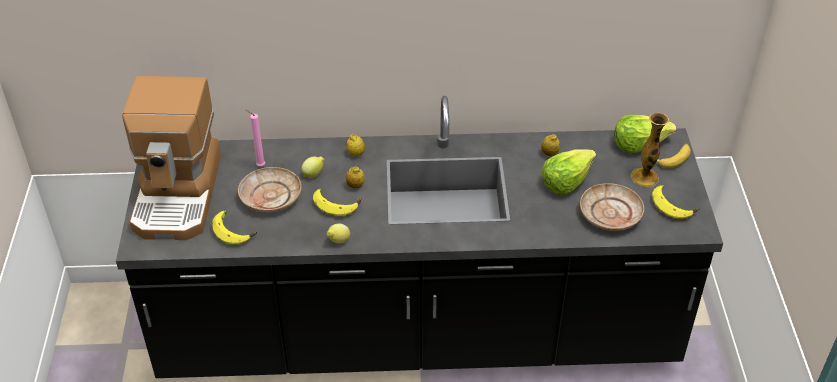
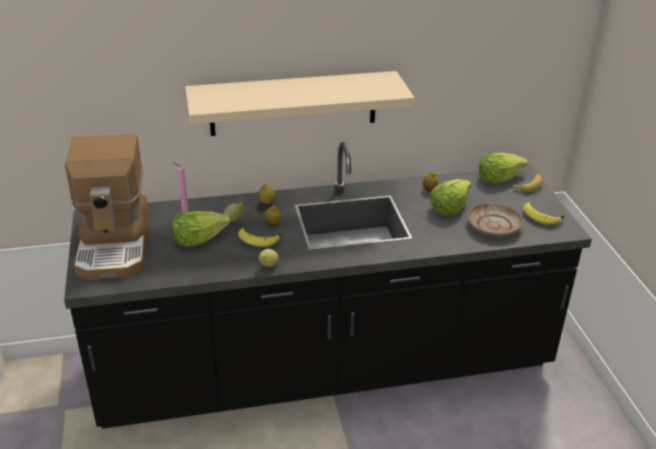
camera: 10 degrees left, 10 degrees down
(234, 230) = (172, 266): banana -> none
(270, 197) = (199, 239): beige plate -> lettuce
(391, 46) = (293, 103): none -> beige shelf
(644, 177) = (511, 200): vase -> none

